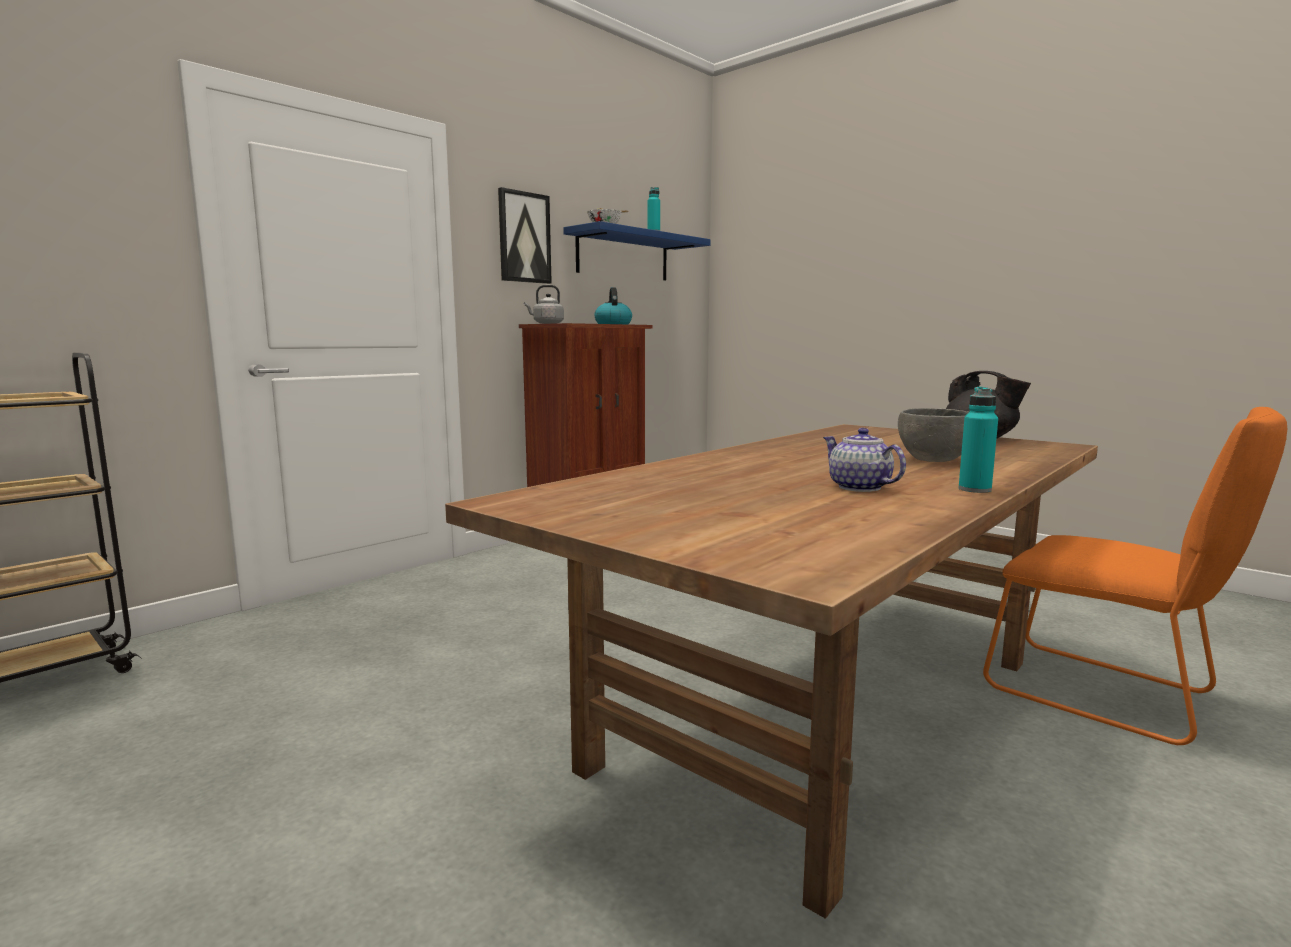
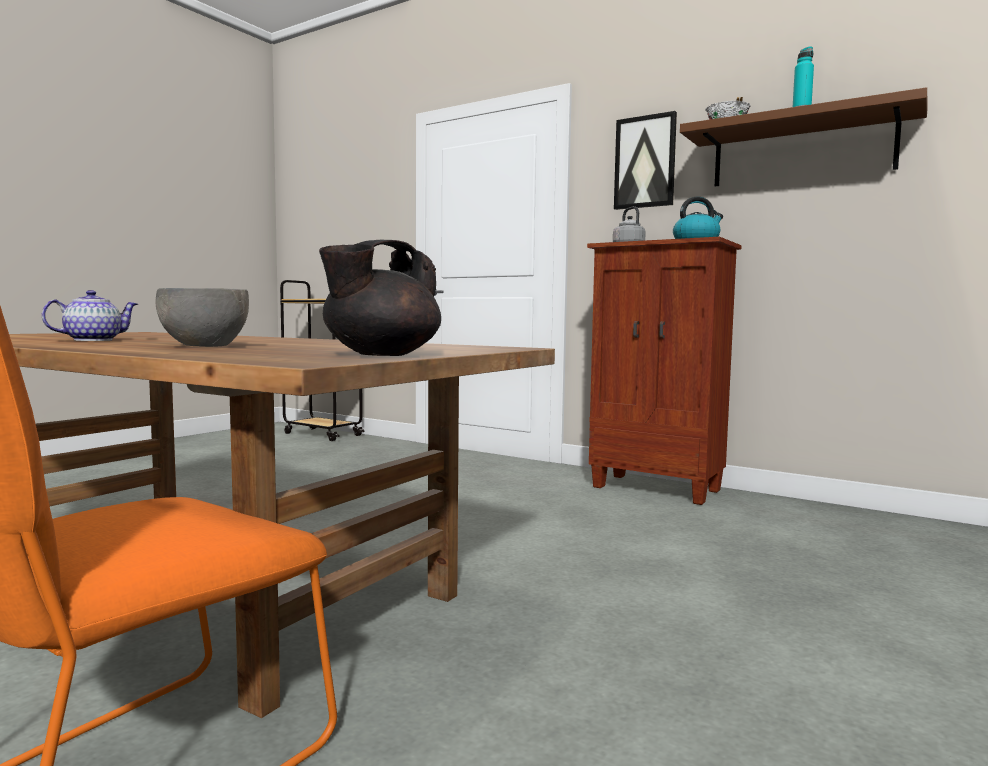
camera: 80 degrees right, 5 degrees down
(623, 256) = (801, 151): blue shelf -> brown shelf
(974, 489) = (38, 344): turquoise bottle -> none

